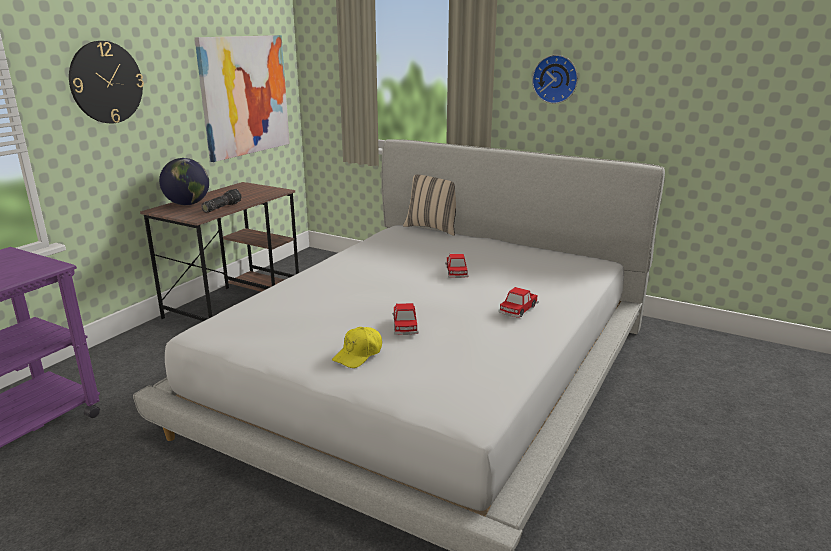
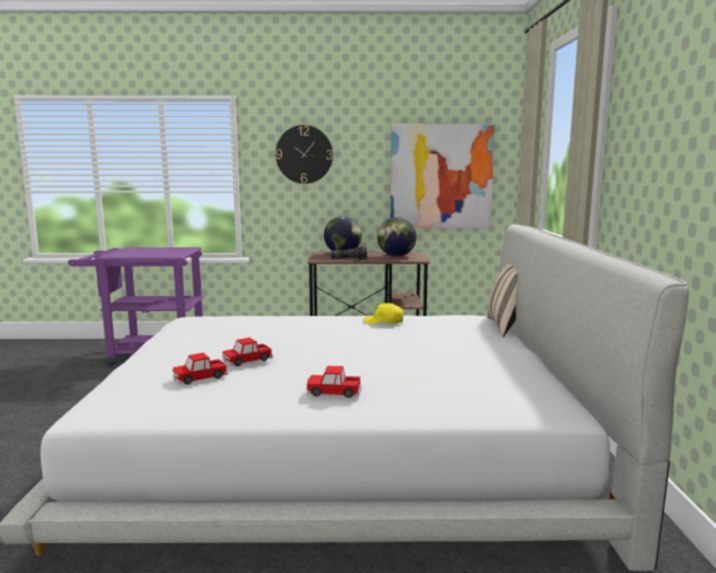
camera: 60 degrees right, 10 degrees down
(247, 192) = (396, 256): none -> globe
(358, 355) = (179, 358): yellow cap -> yellow cap (384, 322)
(456, 272) = (399, 354): toy car -> toy car (199, 377)
(555, 79) = (654, 150): wall clock -> none

